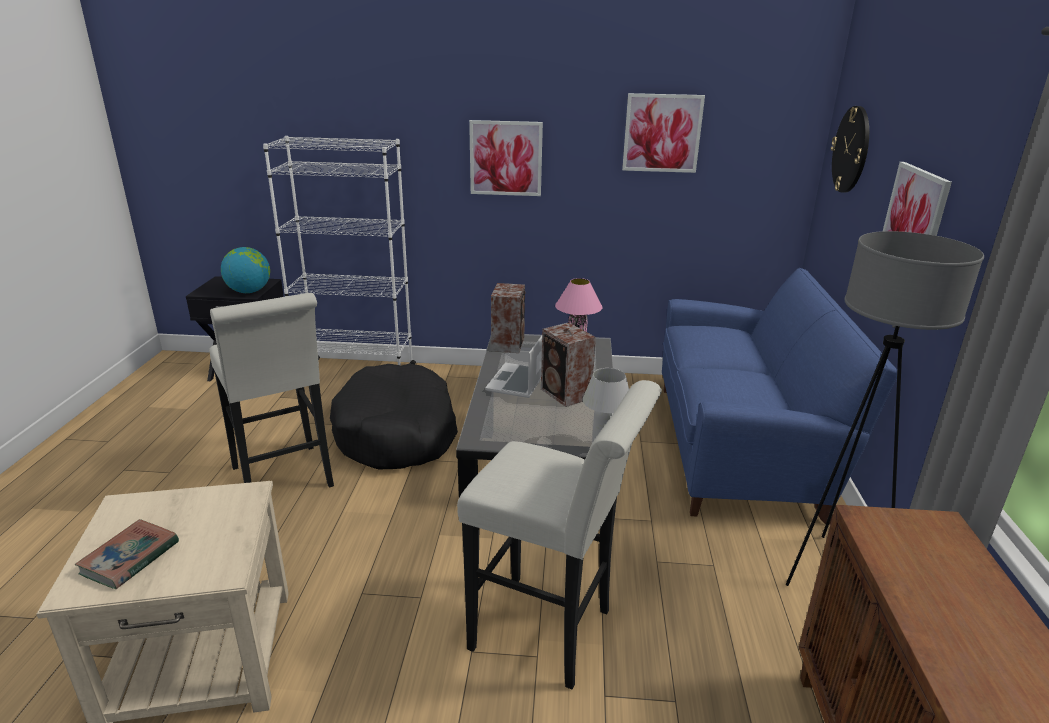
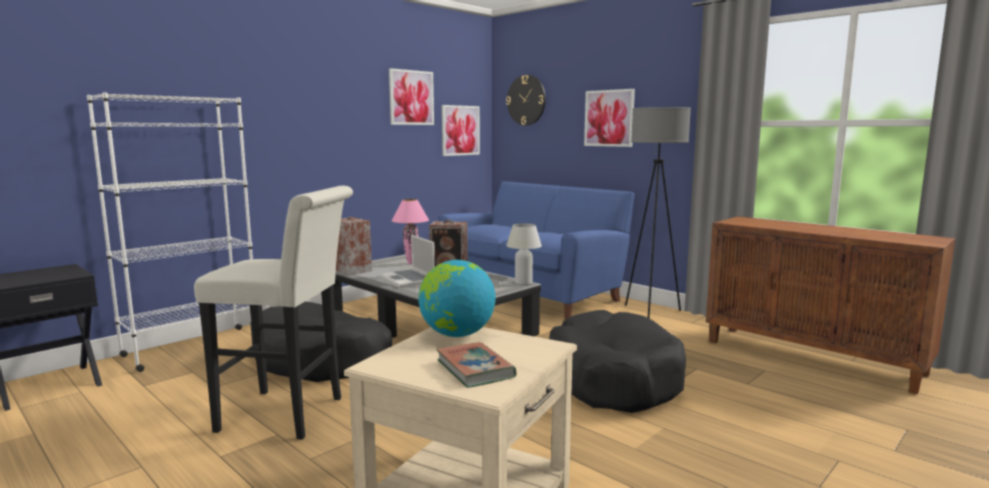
camera: 50 degrees left, 15 degrees down
(249, 291) = (65, 274): globe -> globe (457, 334)
(506, 158) = (309, 117): picture -> picture (460, 130)
(551, 633) = (612, 379): white stool -> black dog bed

